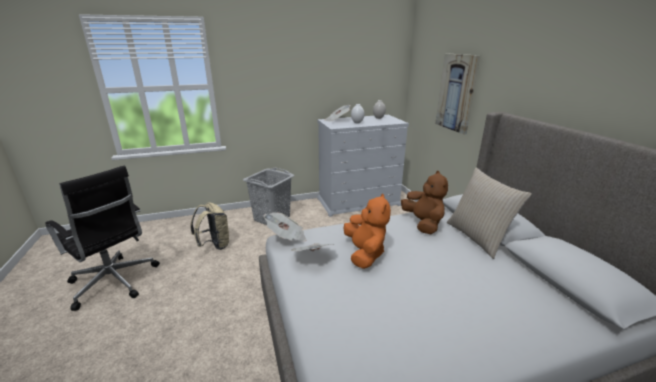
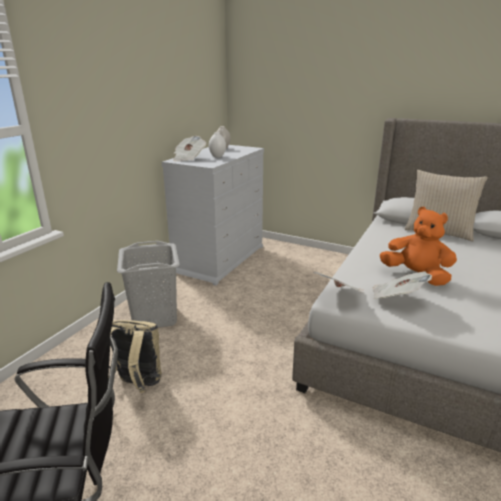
camera: 45 degrees left, 0 degrees up
(423, 223) = (393, 237): brown plush toy -> none
(456, 93) = (317, 106): picture -> none

